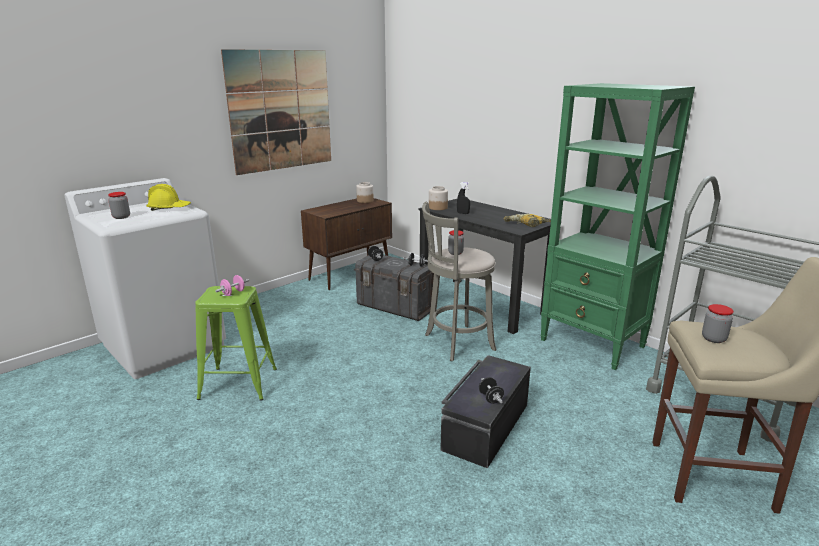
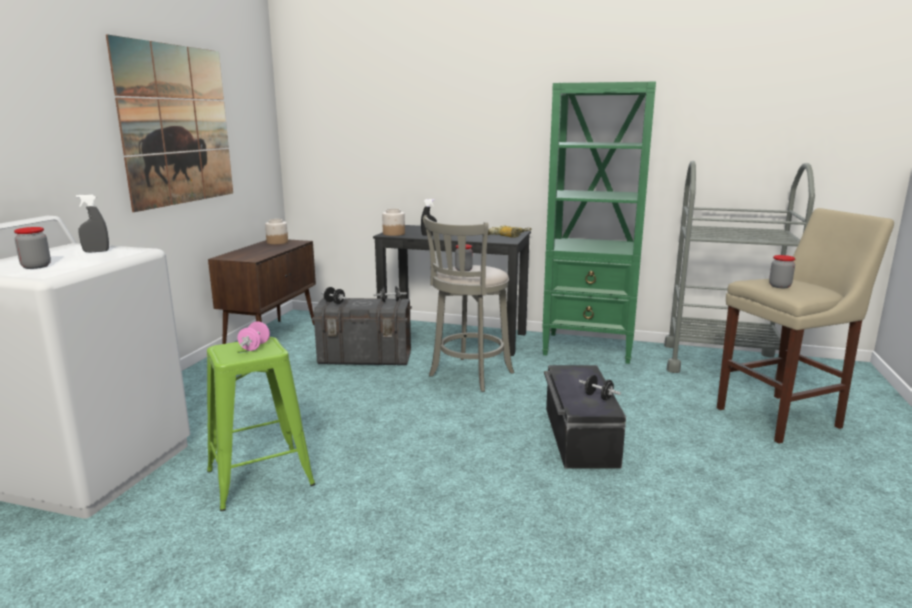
camera: 30 degrees left, 5 degrees down
(169, 208) = (96, 251): yellow hard hat -> grey spray bottle

